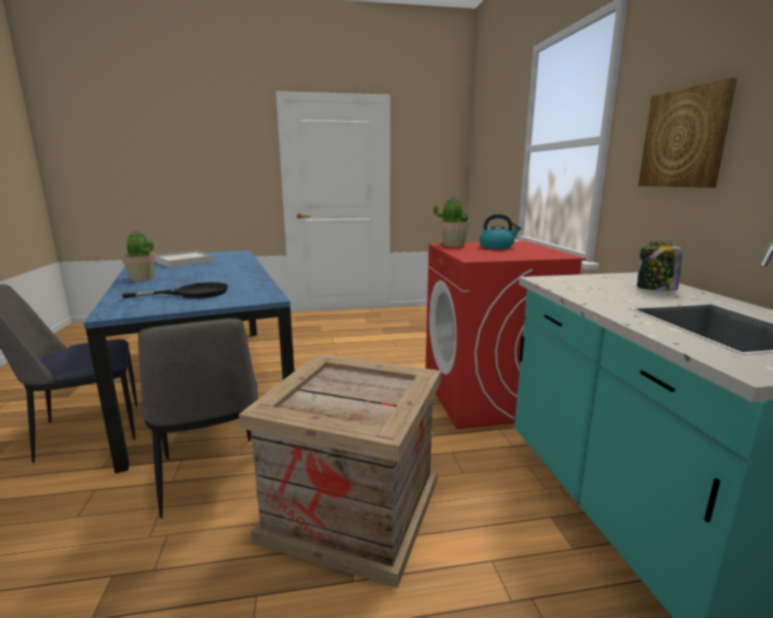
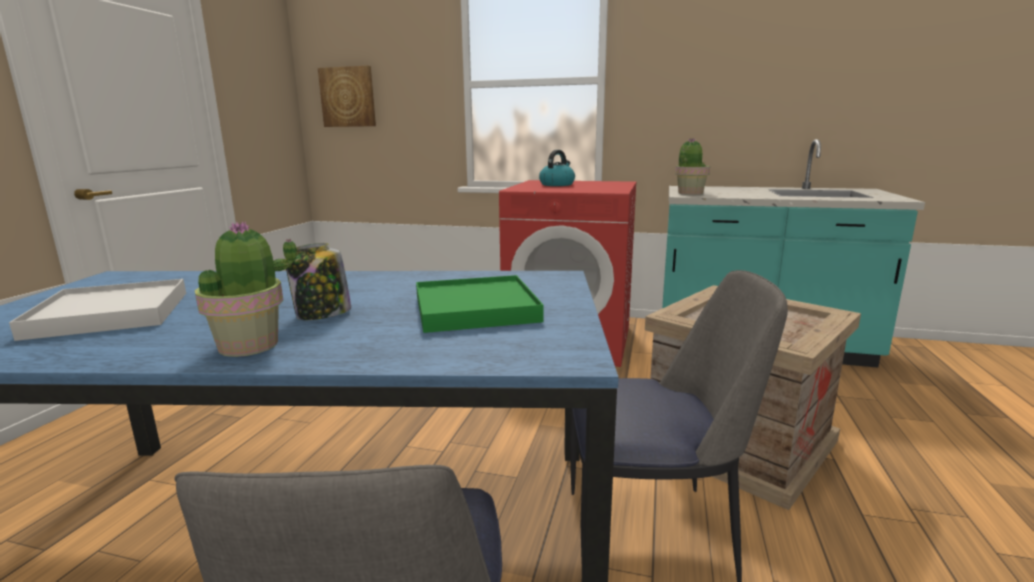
camera: 65 degrees left, 0 degrees up
(192, 293) = (475, 309): black frying pan -> green tray
(453, 245) = (527, 188): potted plant -> potted plant (690, 193)
(655, 289) = (727, 189): jar -> jar (322, 314)
(685, 138) = (695, 83): picture -> picture (348, 97)

